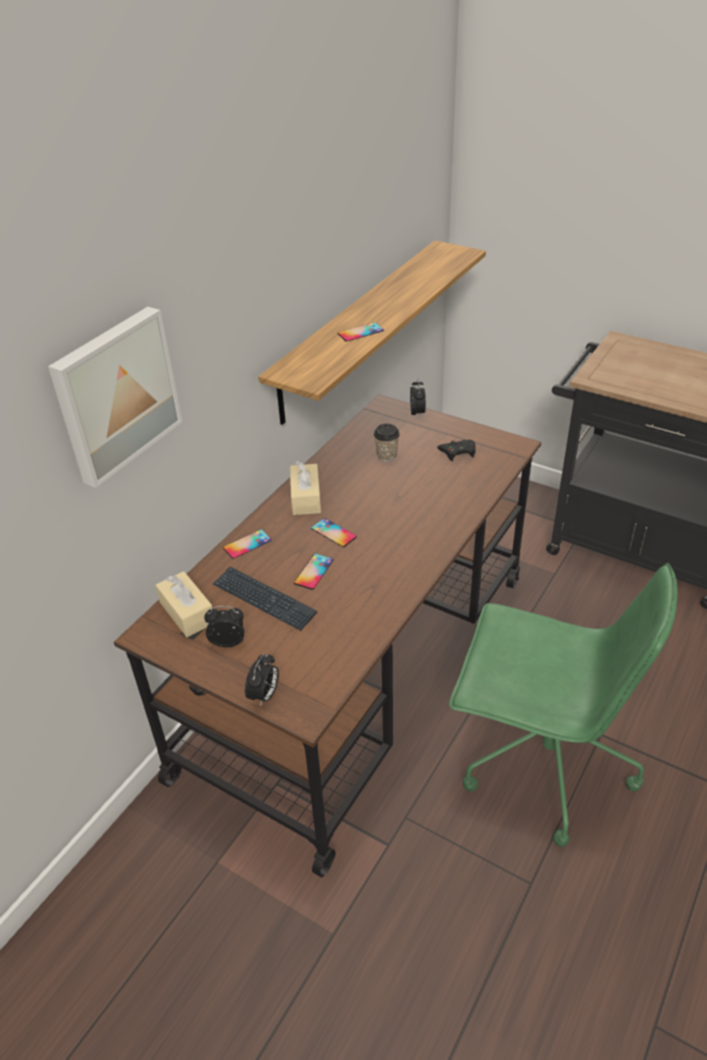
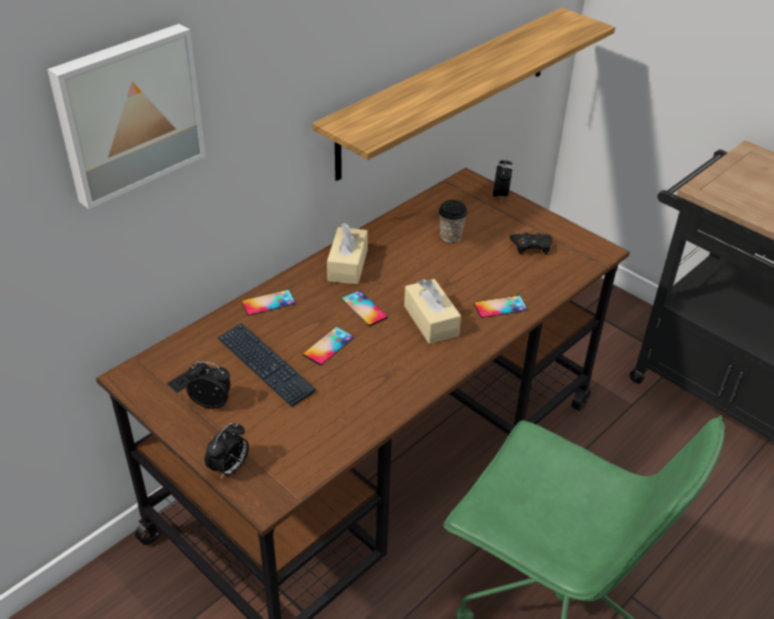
camera: 10 degrees right, 0 degrees up
(187, 613) = (181, 363): beige tissue box -> beige tissue box (431, 321)
(360, 332) = (440, 93): phone -> phone (500, 307)

